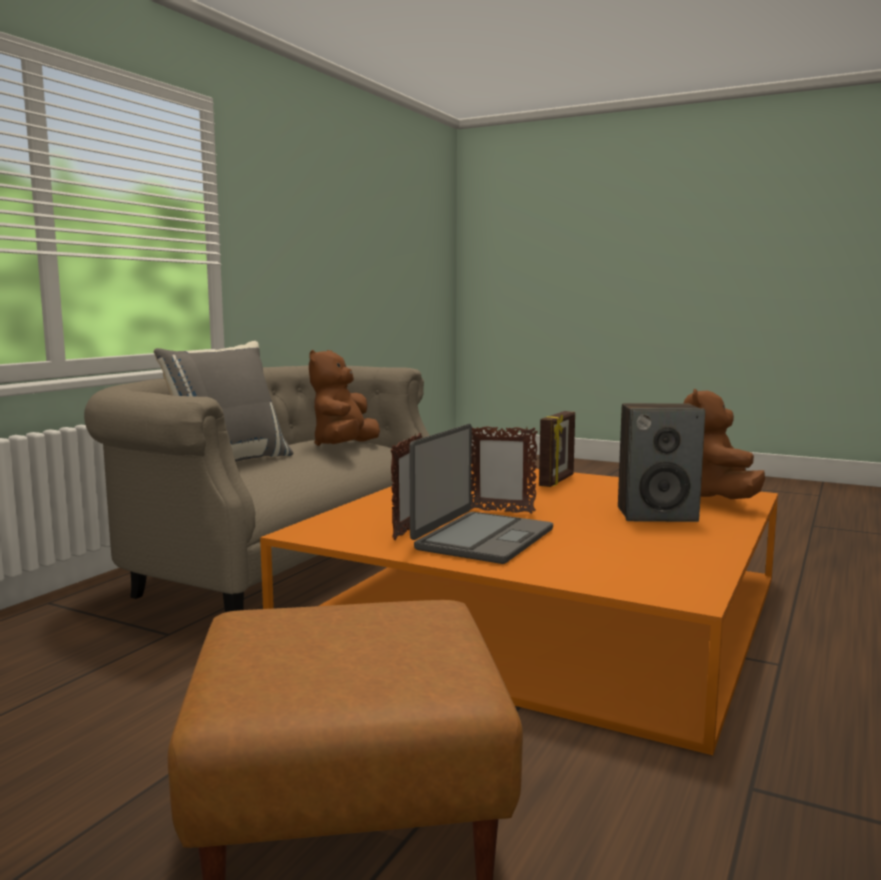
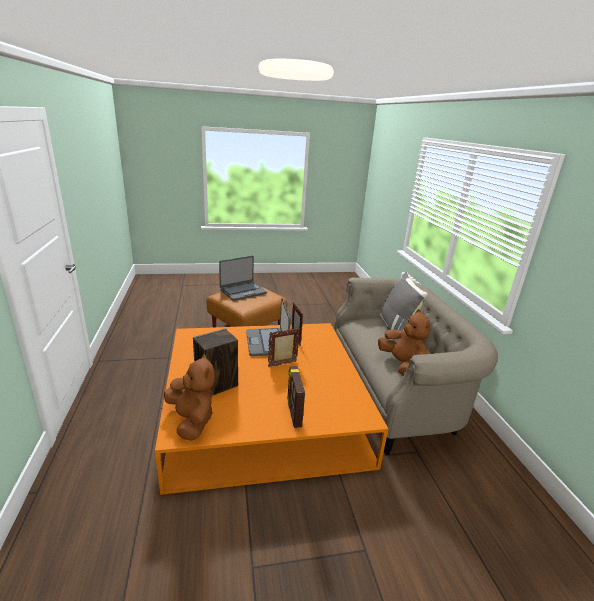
camera: 140 degrees right, 15 degrees up
(331, 668) = (243, 291): none -> laptop

